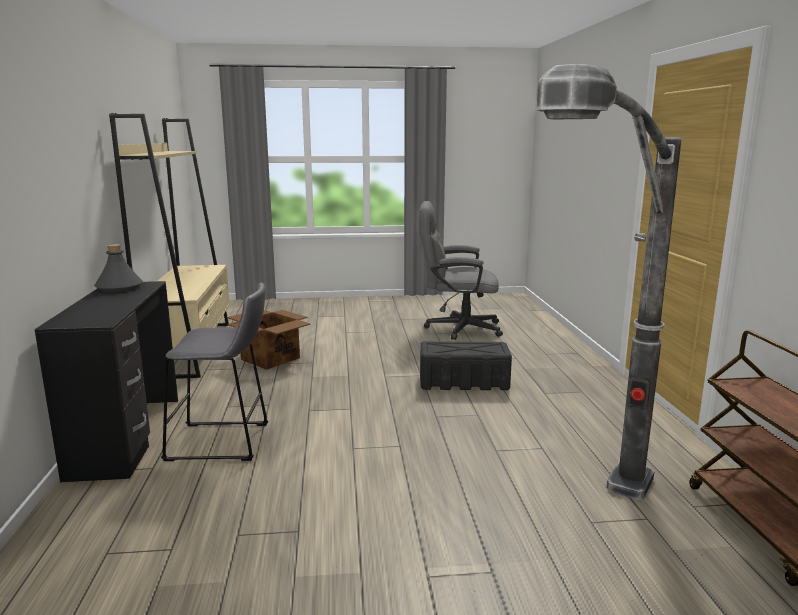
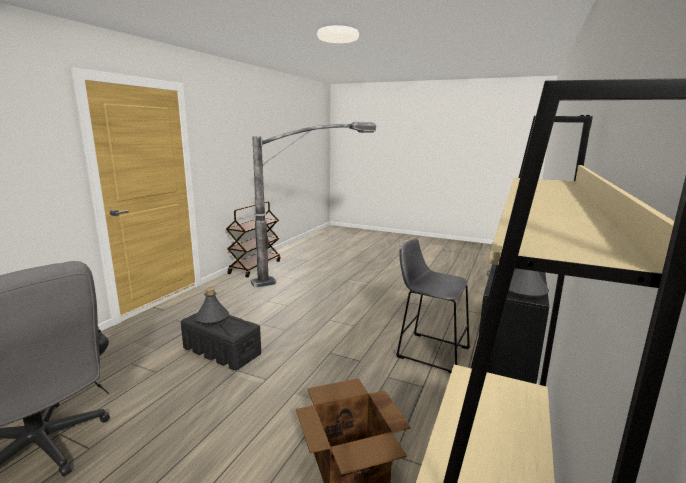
camera: 150 degrees left, 0 degrees up
(478, 348) = (212, 318): none -> grey bottle

